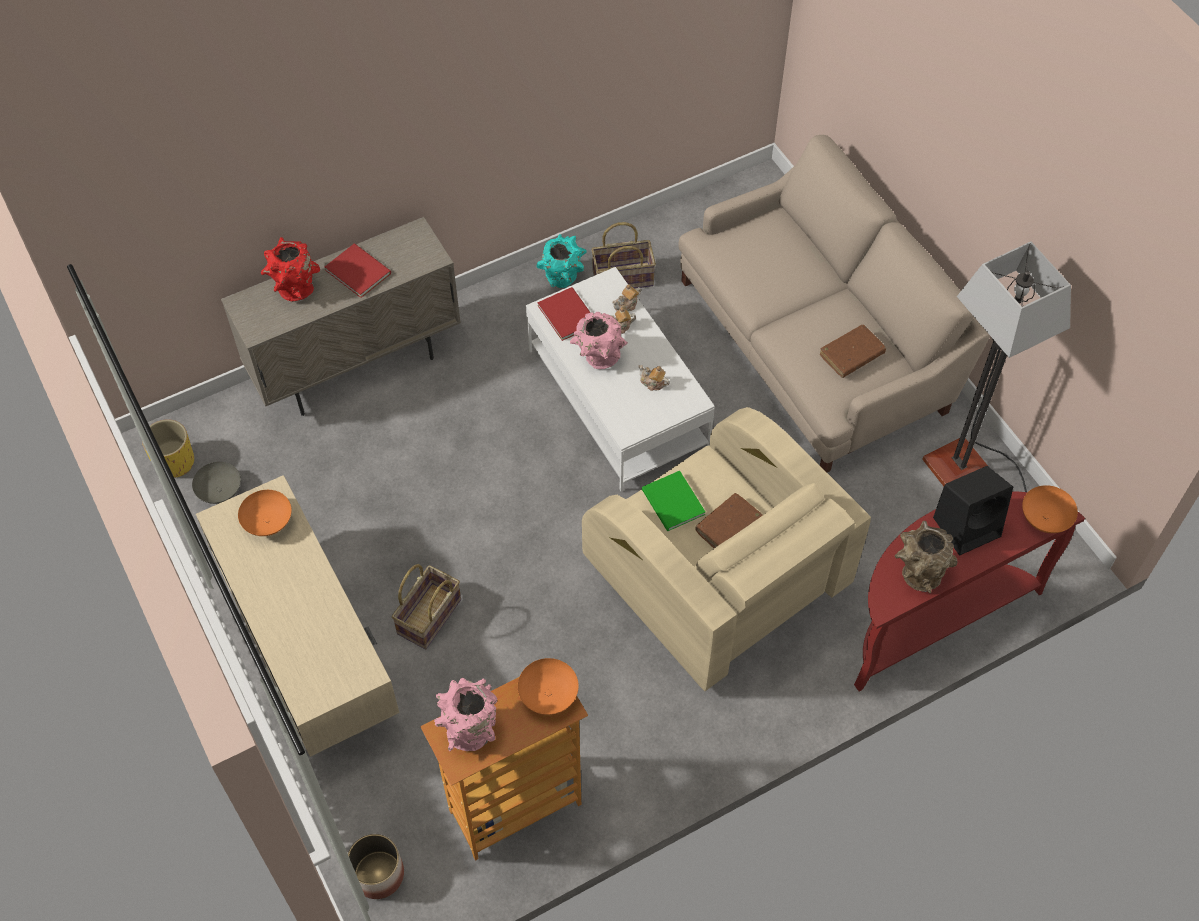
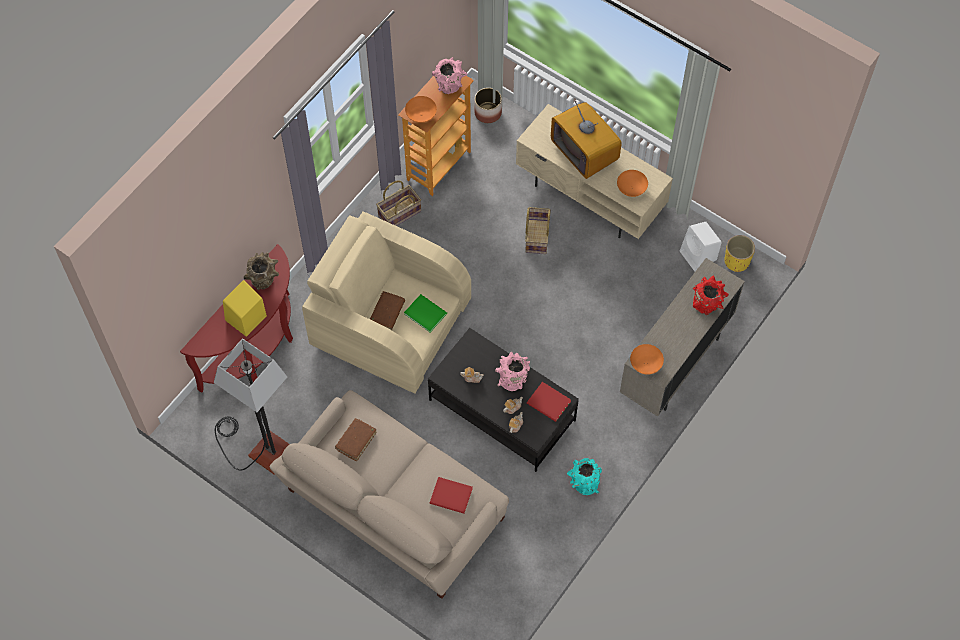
camera: 155 degrees right, 5 degrees up
(219, 490) = (699, 256): grey bowl -> white speaker
(297, 612) = (584, 152): none -> television
(358, 270) = (678, 333): red book -> red book (452, 497)
(618, 399) = (501, 410): white coffee table -> black coffee table
(623, 277) = (545, 503): basket -> basket (399, 214)
(968, 526) = (245, 319): black speaker -> yellow speaker
(1044, 519) = (203, 340): orange bowl -> orange bowl (646, 364)

